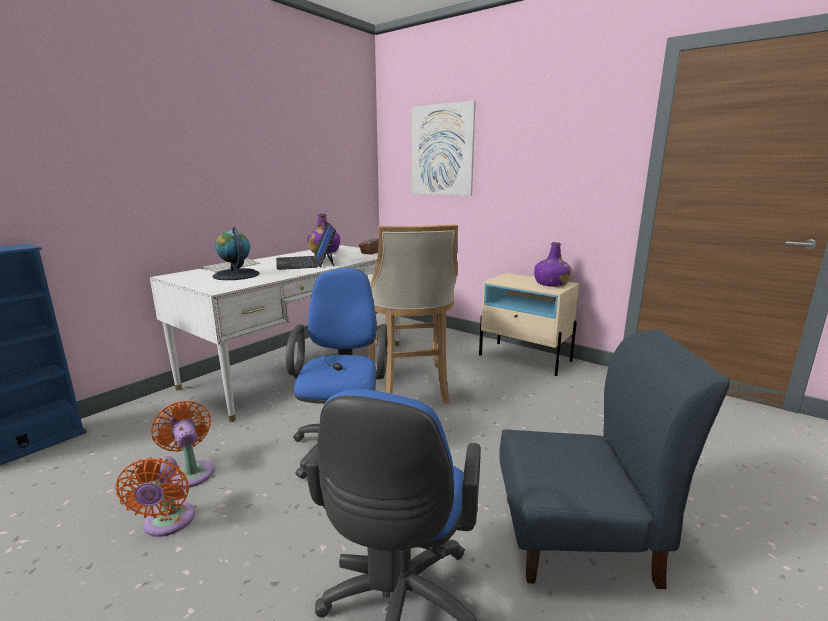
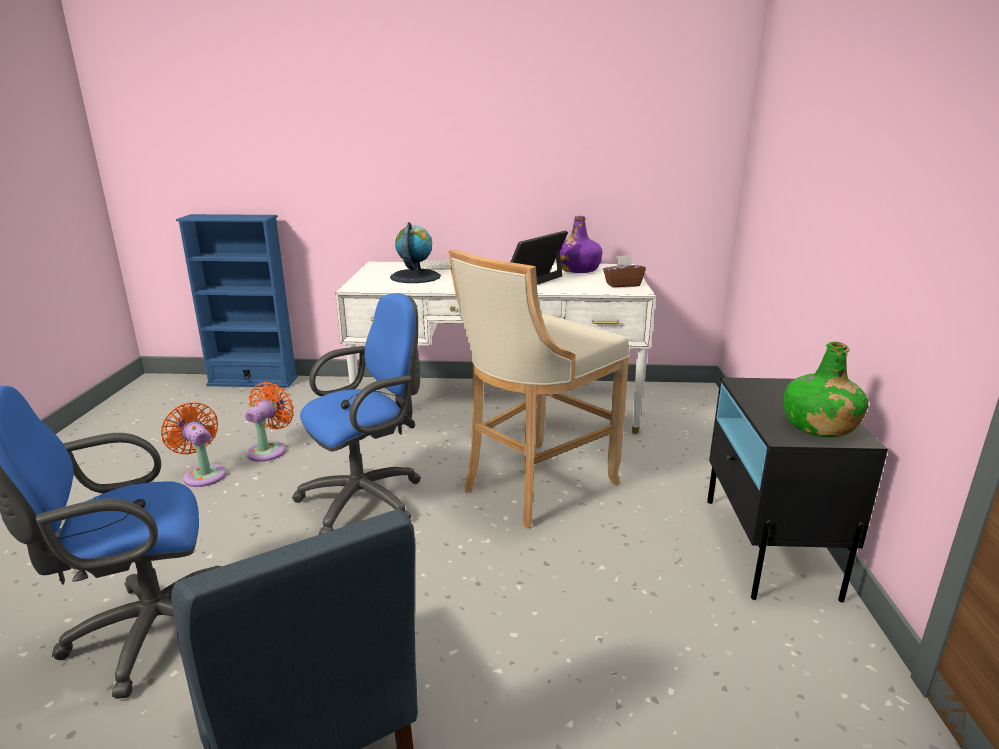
camera: 55 degrees right, 5 degrees up
(167, 523) = (203, 474): orange fan -> orange fan turned 90 degrees clockwise
(441, 150) = (800, 124): picture -> none
(525, 358) = (768, 546): beige nightstand -> black nightstand
(551, 284) = (818, 426): purple bottle -> green bottle

